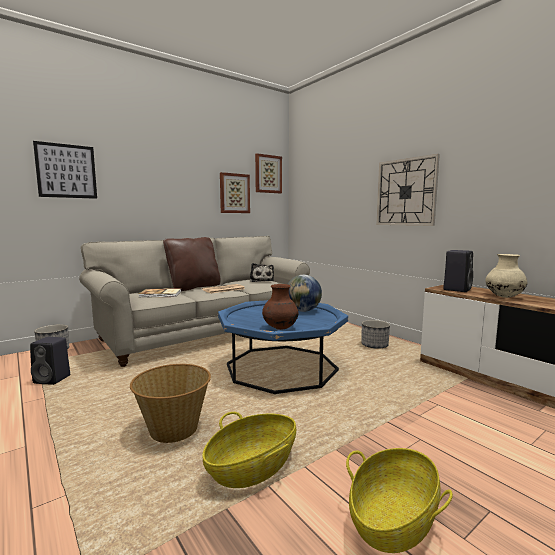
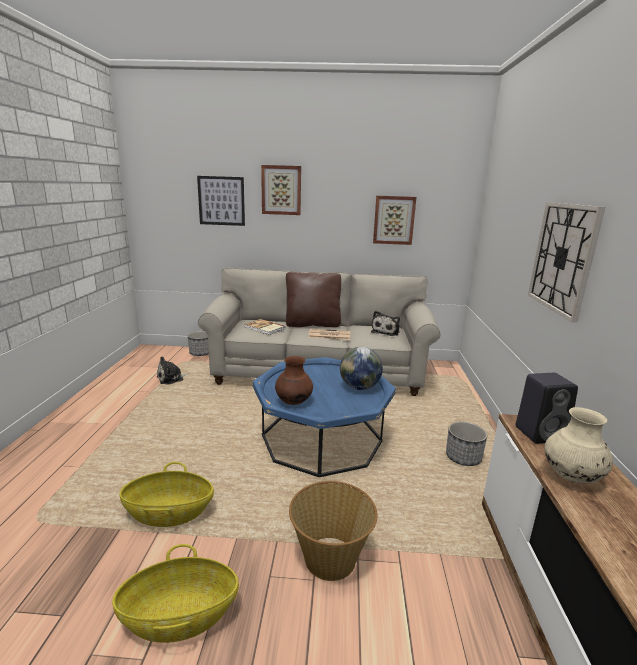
camera: 40 degrees right, 10 degrees up
(53, 379) = (172, 378): black speaker -> plush toy
(174, 429) = (174, 454): basket -> basket (330, 557)
(268, 174) = (447, 194): picture -> picture (281, 190)

